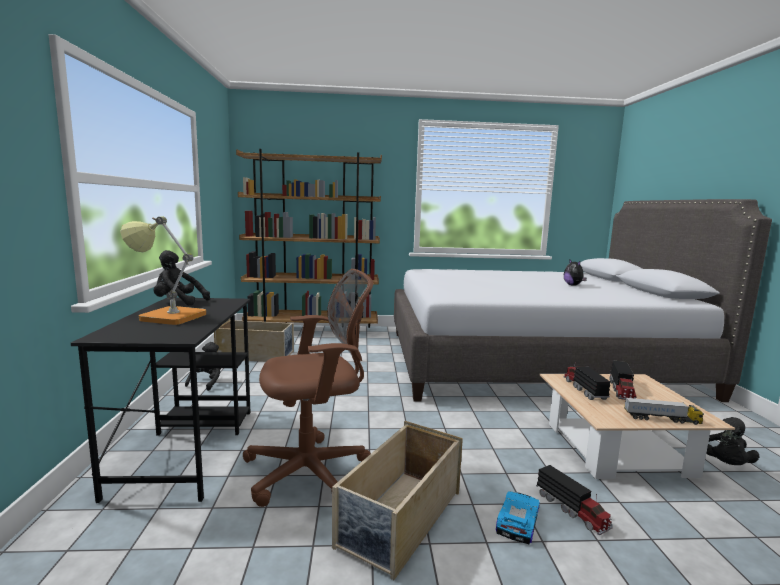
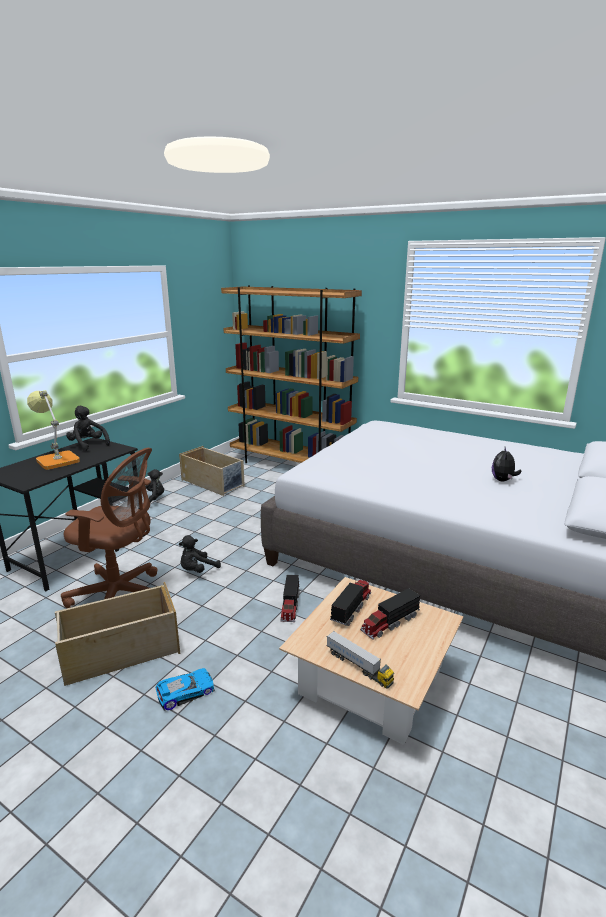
camera: 35 degrees right, 10 degrees up
(572, 510) = (235, 706): toy truck -> toy truck (290, 606)
(722, 464) = (459, 747): black plush toy -> black plush toy (197, 570)

